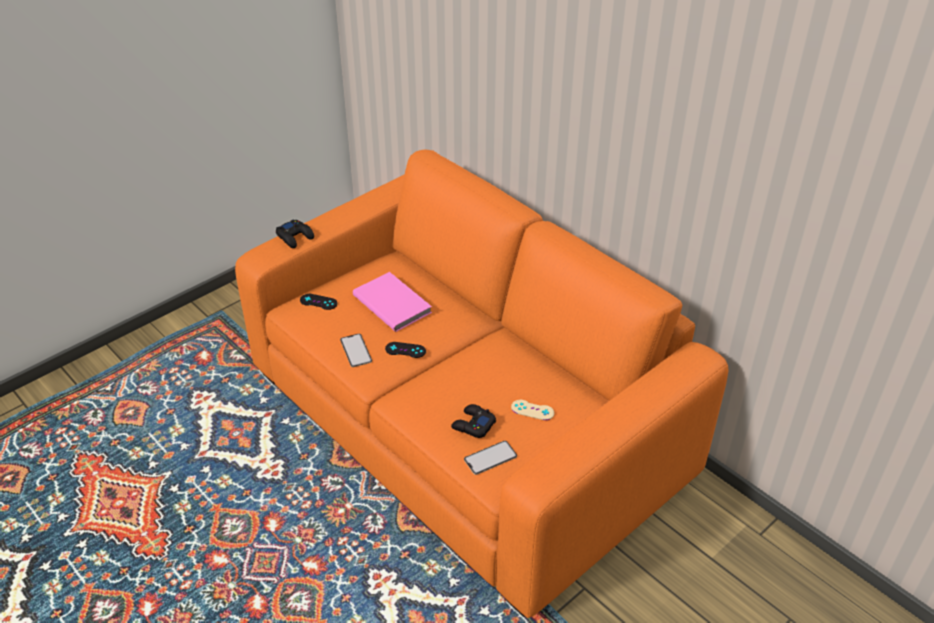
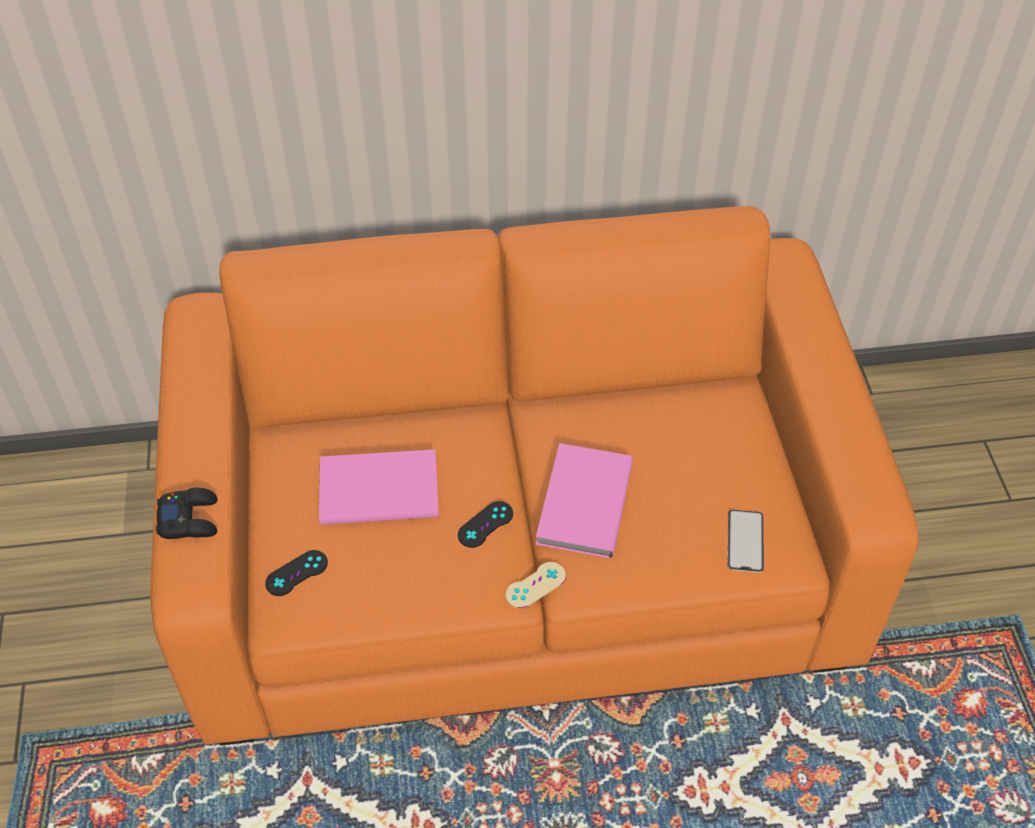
camera: 55 degrees left, 10 degrees up
(356, 350) = (439, 580): phone -> none
(452, 379) = (581, 504): none -> pink book
(473, 425) = (678, 528): black game controller -> none
(532, 410) = (694, 456): beige game controller -> beige game controller (535, 585)

